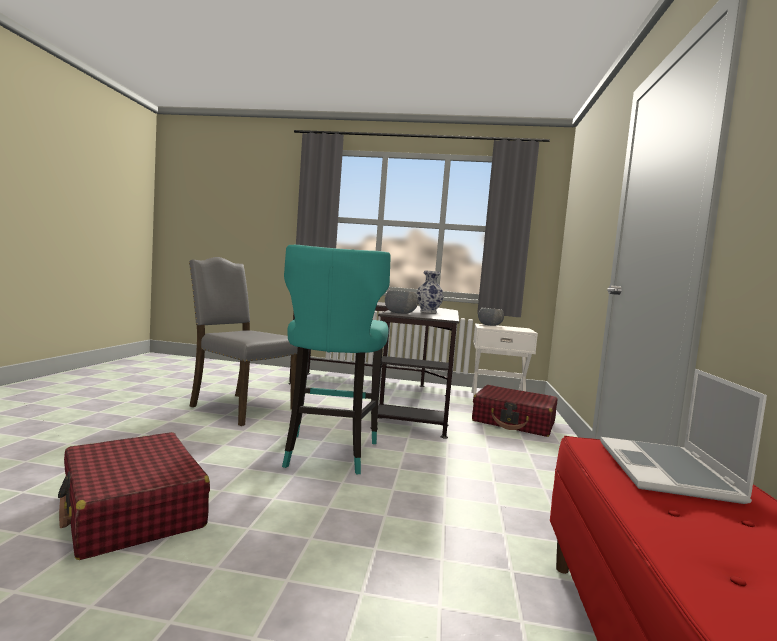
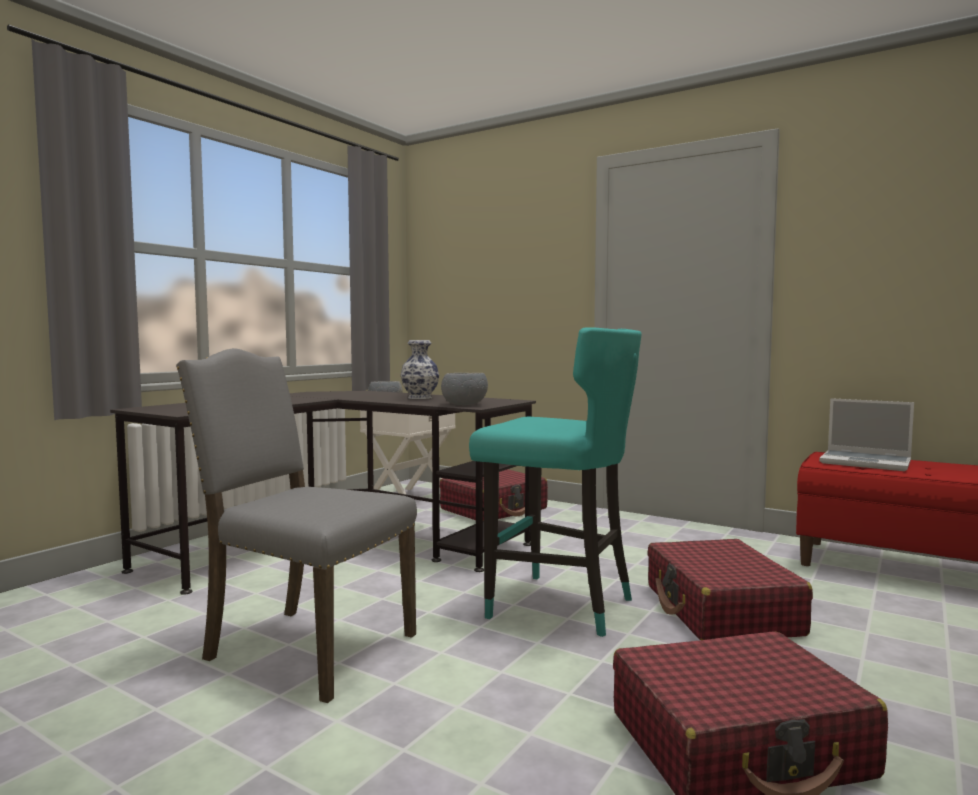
camera: 65 degrees left, 0 degrees up
(239, 408) = (305, 647): grey chair -> grey chair turned 60 degrees clockwise
(363, 510) = (721, 610): none -> red suitcase

